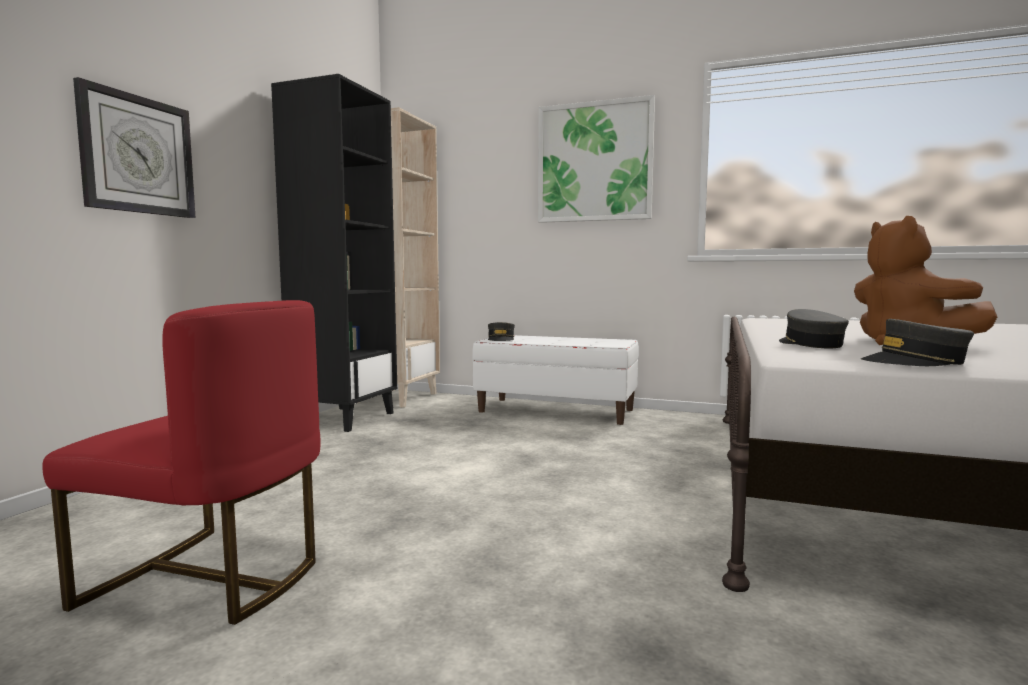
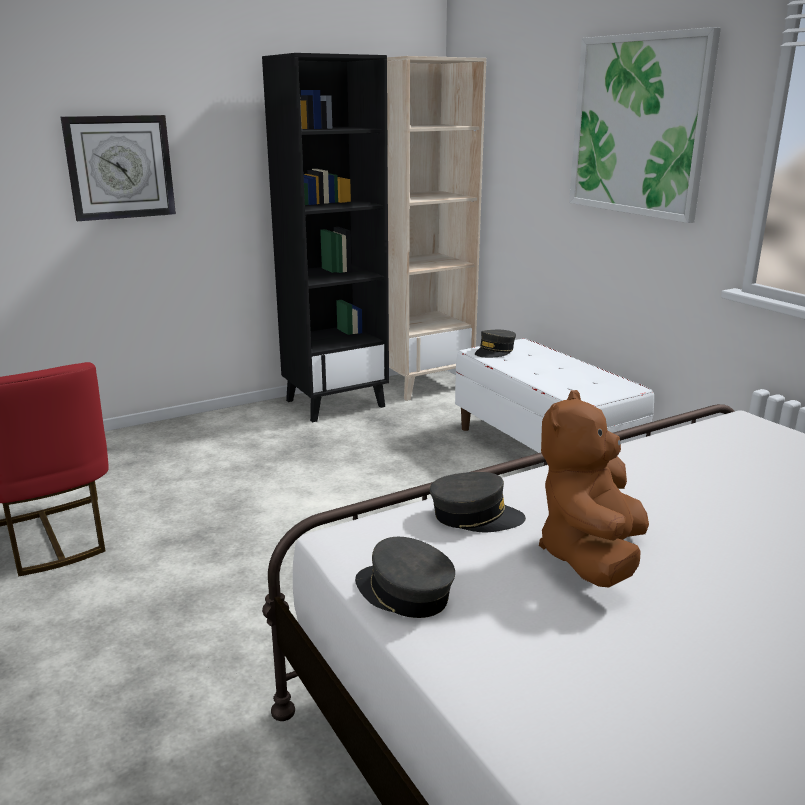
camera: 40 degrees right, 15 degrees up
(810, 344) = (475, 516): grey cap -> grey cap turned 60 degrees clockwise

